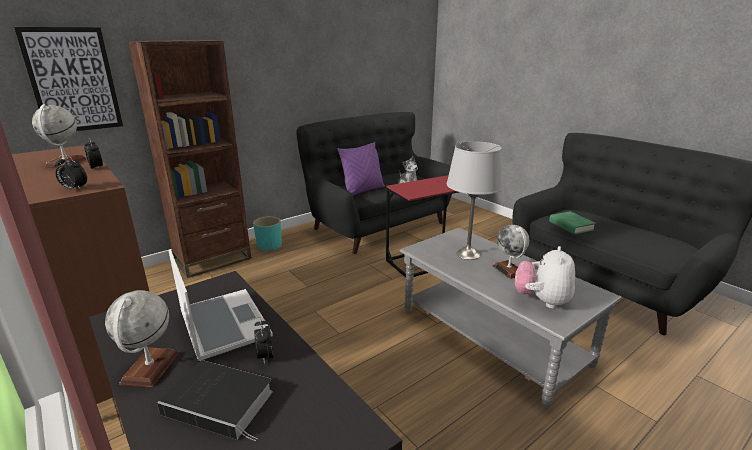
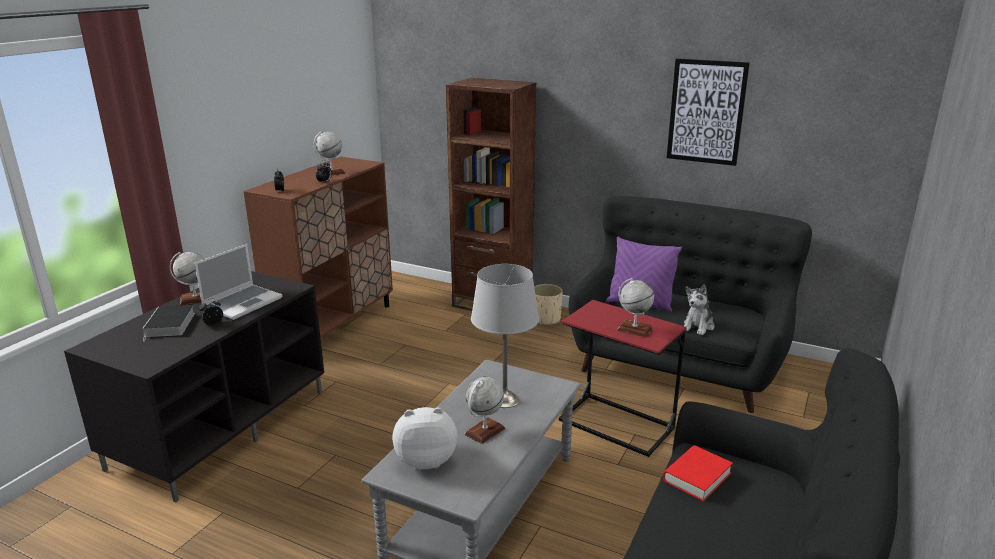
camera: 65 degrees right, 0 degrees up
(73, 80) = (429, 106): picture -> picture (706, 112)
(269, 246) = (546, 319): turquoise planter -> beige planter
(441, 185) = (634, 329): none -> globe
(571, 226) = (697, 477): green book -> red book

